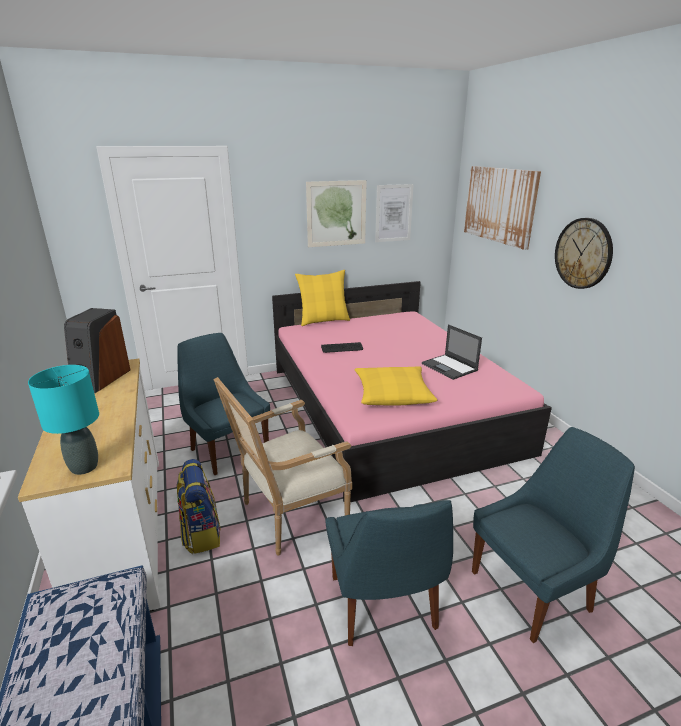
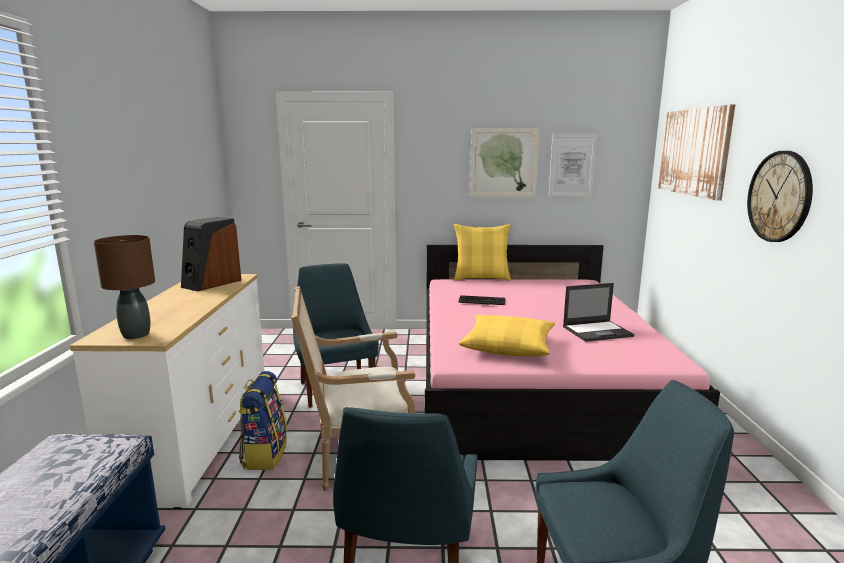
camera: 20 degrees right, 10 degrees down
(85, 467) = (136, 335): turquoise table lamp -> brown table lamp
(450, 367) = (598, 331): laptop -> laptop turned 90 degrees counterclockwise

